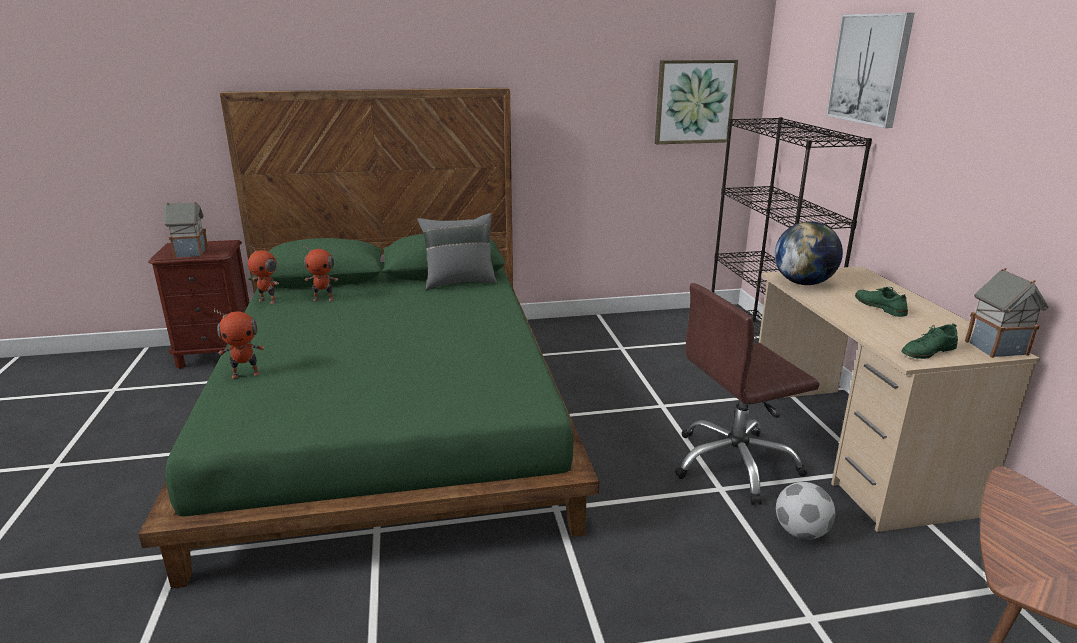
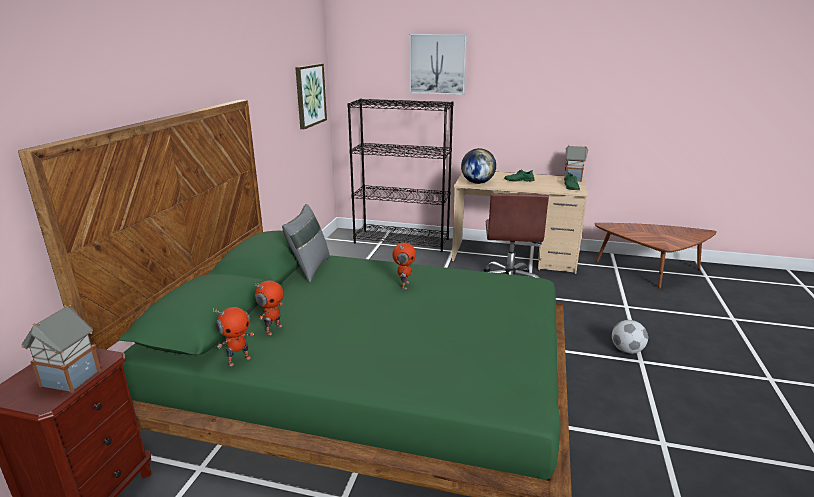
camera: 65 degrees left, 0 degrees up
(246, 374) = (423, 381): toy robot -> toy robot (404, 285)
(801, 532) = (570, 289): football -> football (627, 350)

